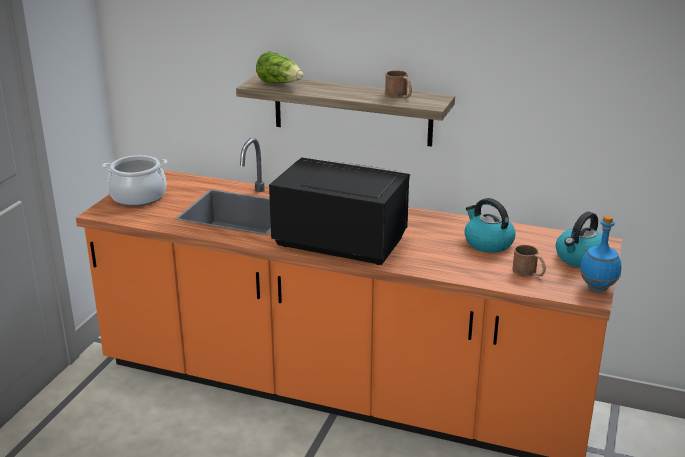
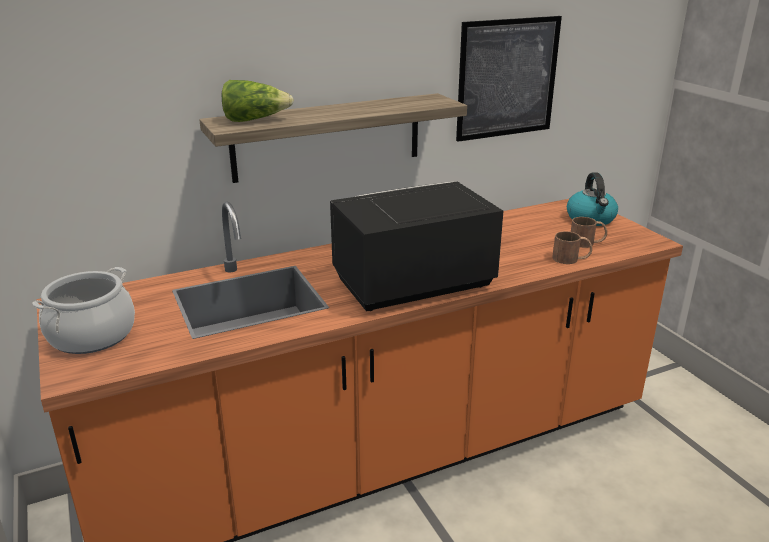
camera: 45 degrees left, 0 degrees up
(399, 96) = (398, 103): brown mug -> brown mug (571, 259)
(487, 243) = (515, 233): kettle -> none
(532, 97) = (507, 78): none -> picture
(598, 288) = (644, 234): blue bottle -> none

